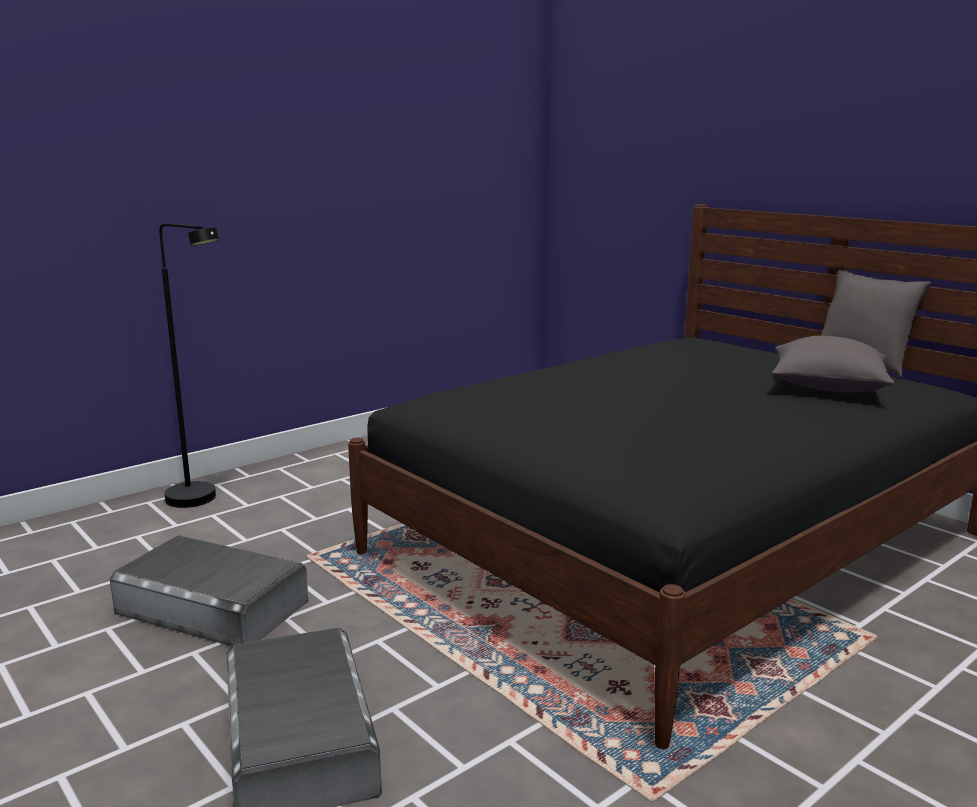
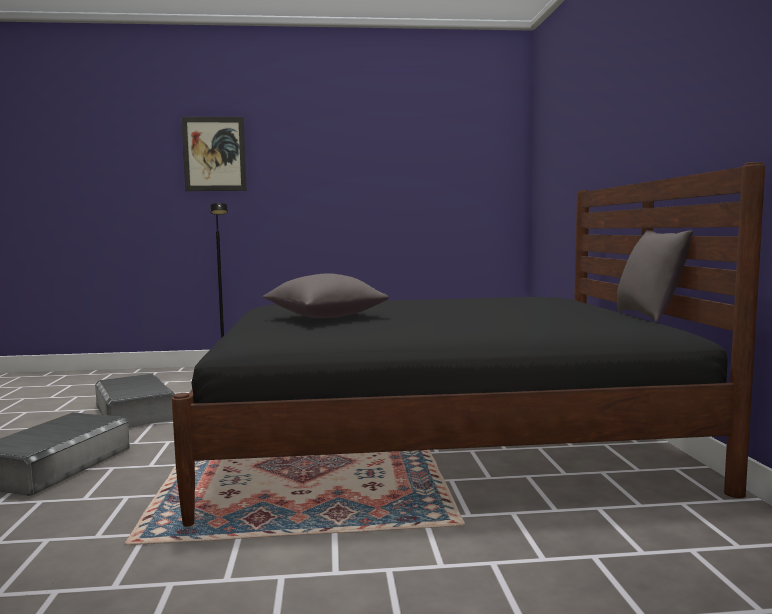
camera: 35 degrees right, 10 degrees down
(129, 127) = (214, 154): none -> picture
(827, 387) = (551, 317): grey pillow -> grey pillow (325, 317)

